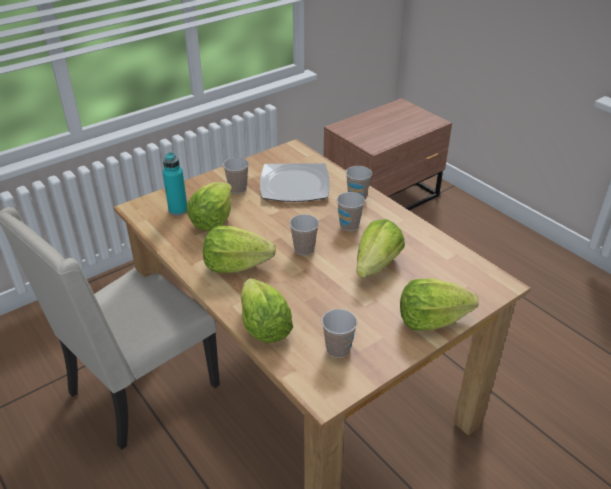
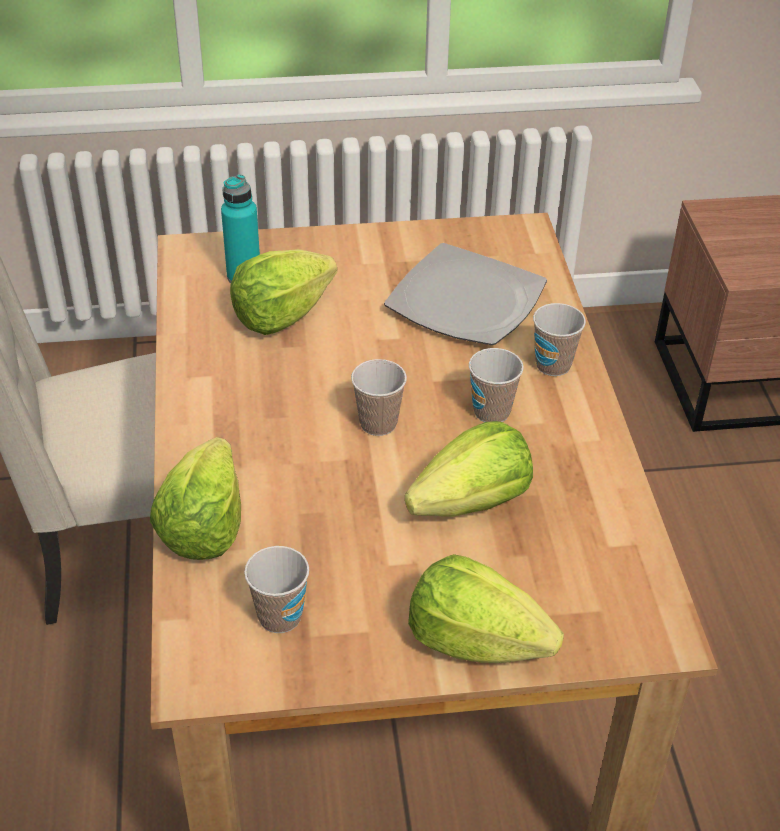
camera: 30 degrees right, 5 degrees up
(236, 265) = (250, 407): lettuce -> none
(237, 189) = (366, 273): cup -> none

